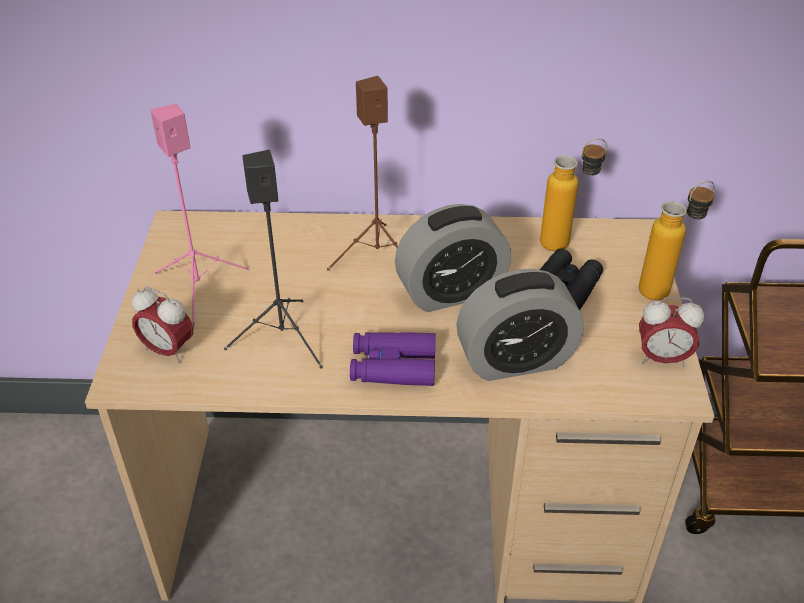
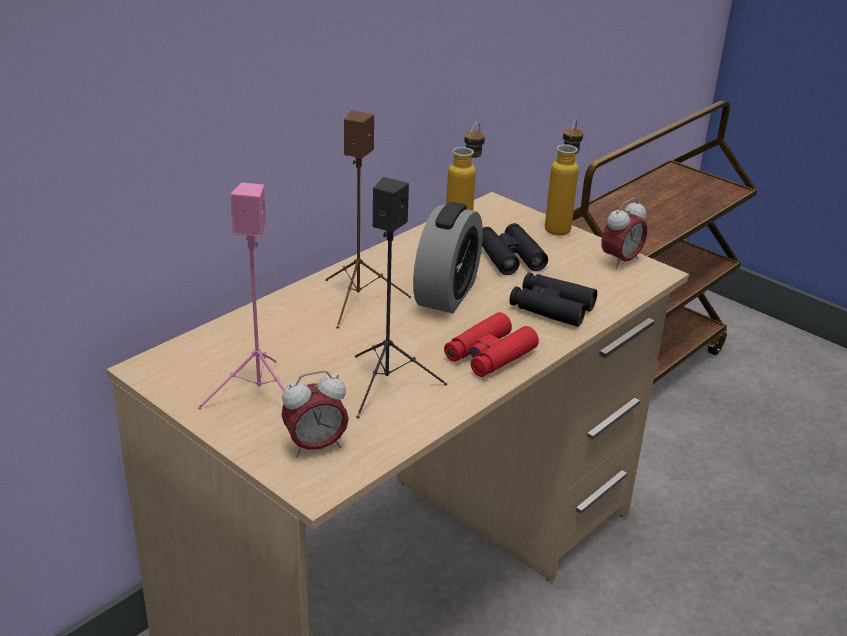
camera: 50 degrees left, 10 degrees down
(393, 366) = (489, 355): purple binoculars -> red binoculars
(515, 360) = (551, 307): alarm clock -> black binoculars

